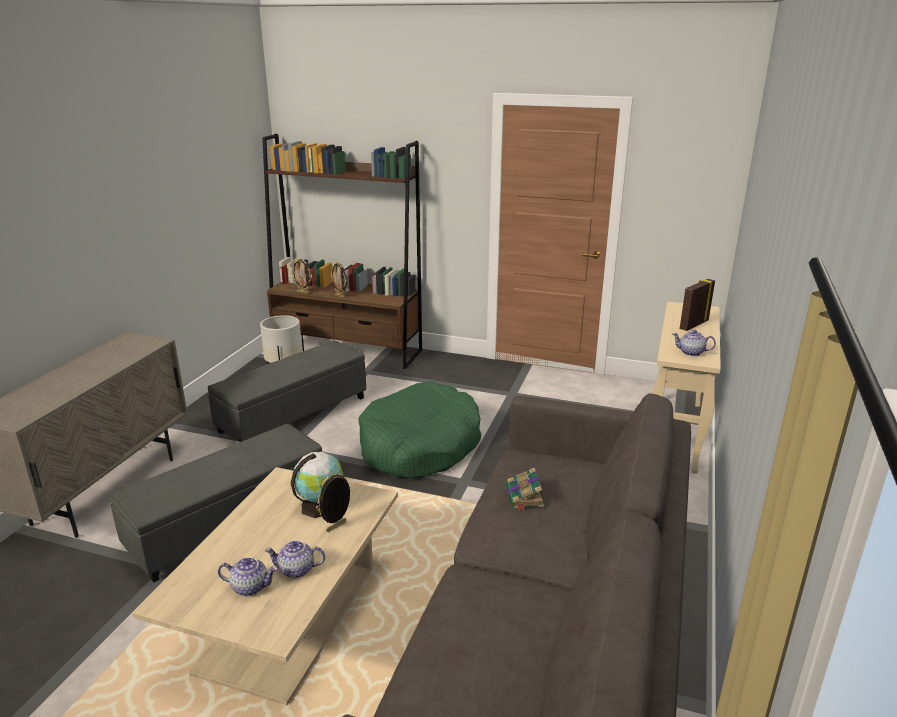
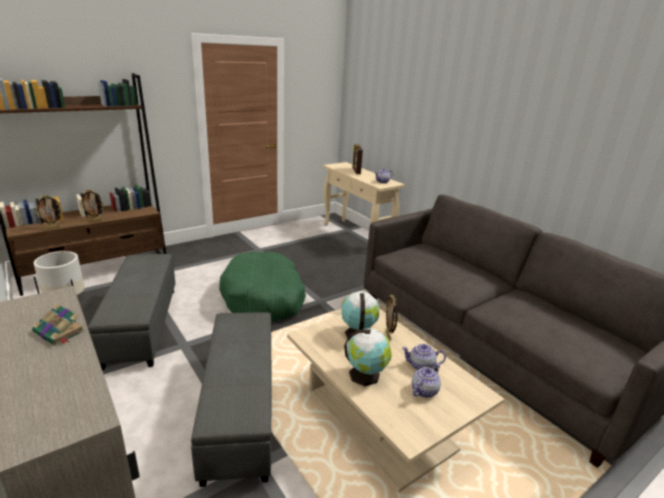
camera: 55 degrees left, 0 degrees up
(245, 539) = (366, 375): none -> globe
(296, 570) = (421, 366): teapot -> teapot turned 60 degrees clockwise
(524, 497) = (440, 267): book -> book (60, 332)

